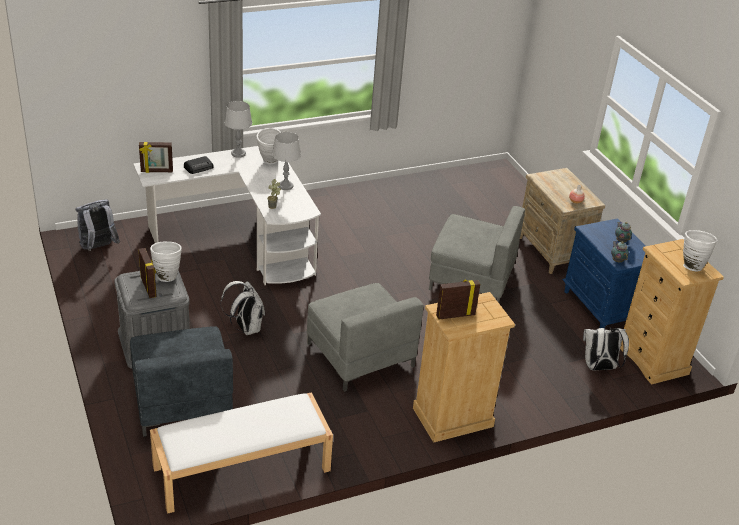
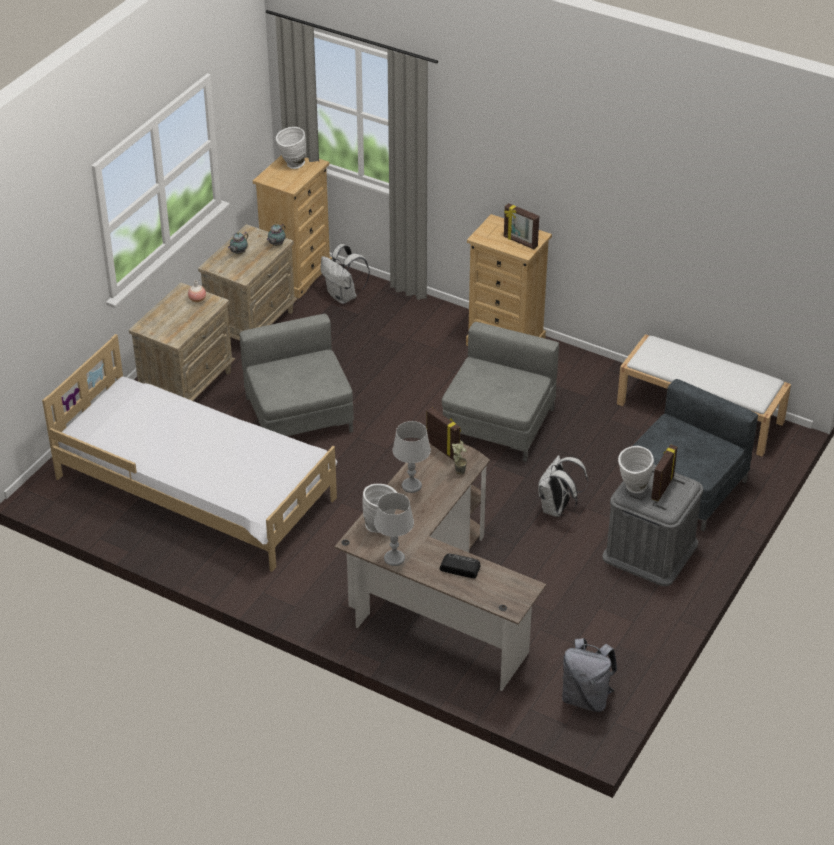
camera: 125 degrees left, 5 degrees up
(157, 171) = (508, 593): picture frame -> picture frame (443, 449)
(242, 240) = (433, 600): white desk -> brown desk
(443, 212) = (197, 488): none -> white bed
(601, 308) = (252, 324): blue nightstand -> beige nightstand

